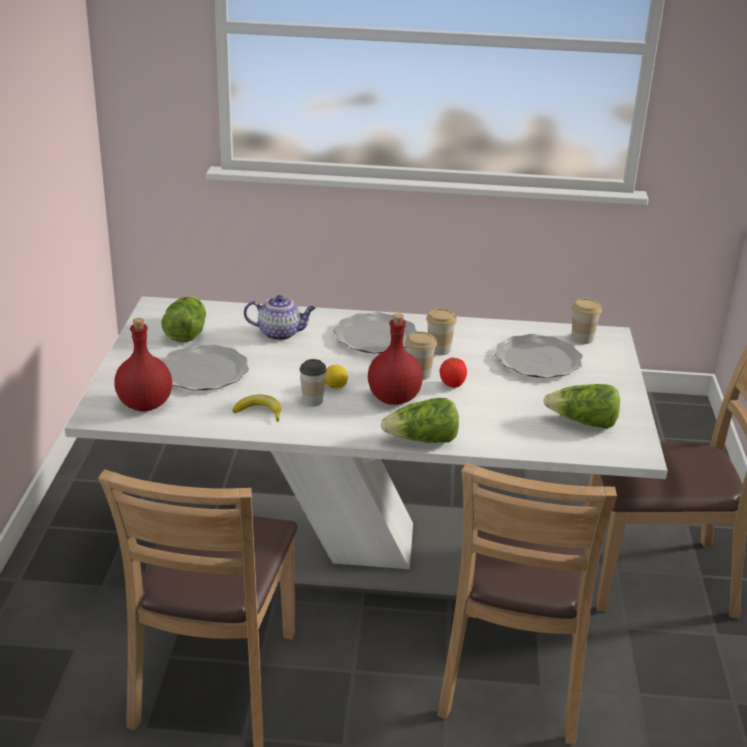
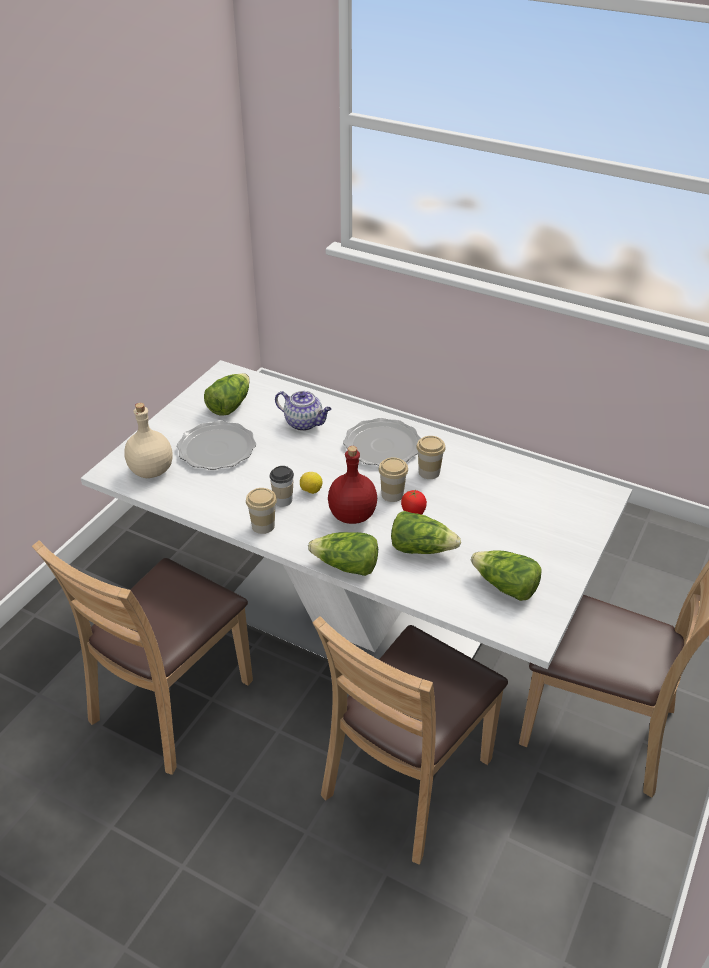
camera: 25 degrees right, 10 degrees up
(145, 405) = (151, 471): red bottle -> beige bottle
(260, 412) = (233, 501): banana -> none
(482, 410) = (421, 548): none -> lettuce
(537, 360) = (512, 505): plate -> none
(582, 338) = (574, 491): cup -> cup (263, 526)

